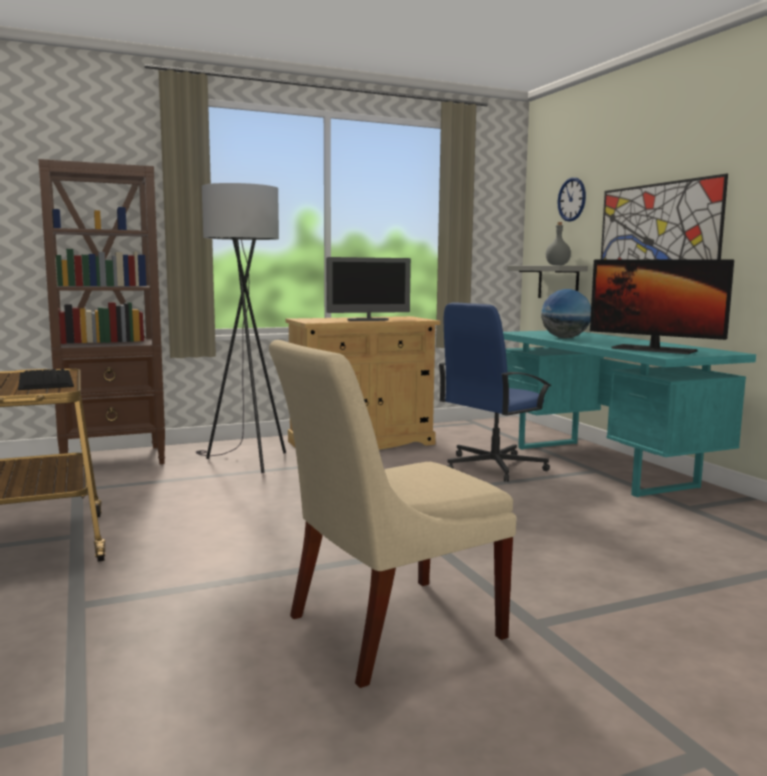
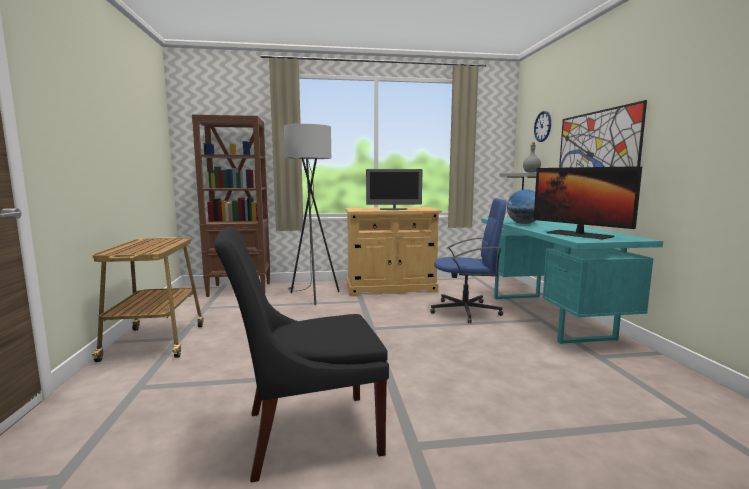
camera: 15 degrees right, 0 degrees up
(44, 379) = (157, 244): keyboard -> none
(386, 628) = (305, 433): beige chair -> black chair
(492, 467) = (466, 311): blue office chair -> blue office chair turned 150 degrees counterclockwise

